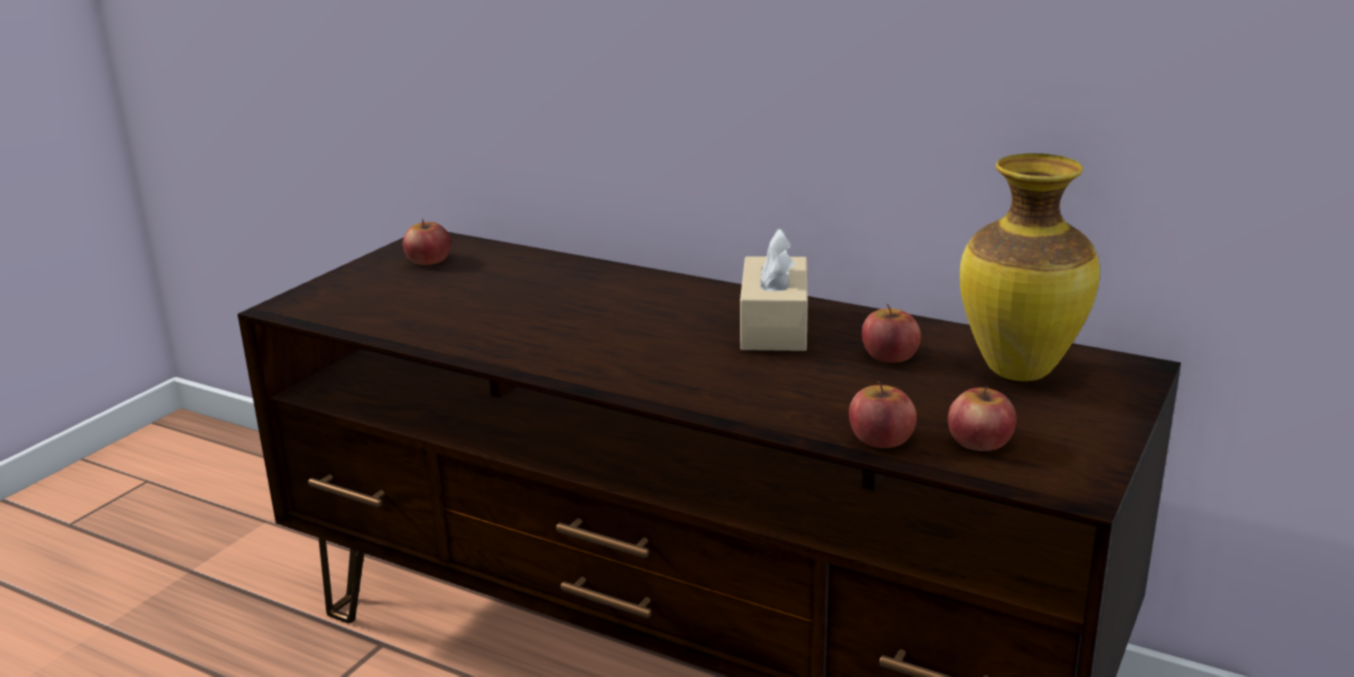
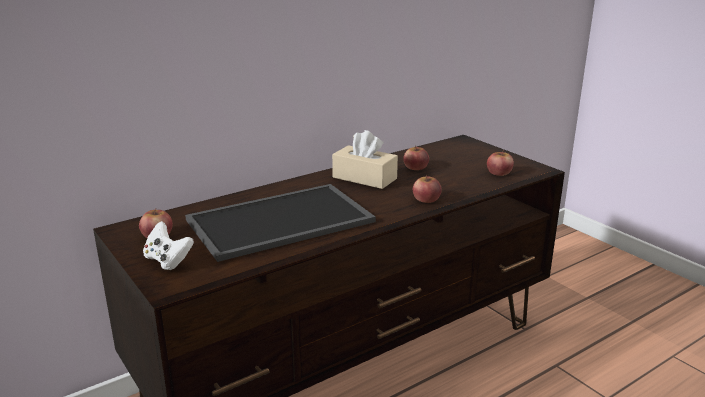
camera: 65 degrees left, 0 degrees up
(359, 285) = (168, 261): none -> white game controller
(526, 312) = (279, 222): none -> tray
(881, 437) = (485, 185): apple -> apple (426, 199)
(1018, 370) = (449, 154): vase -> none

